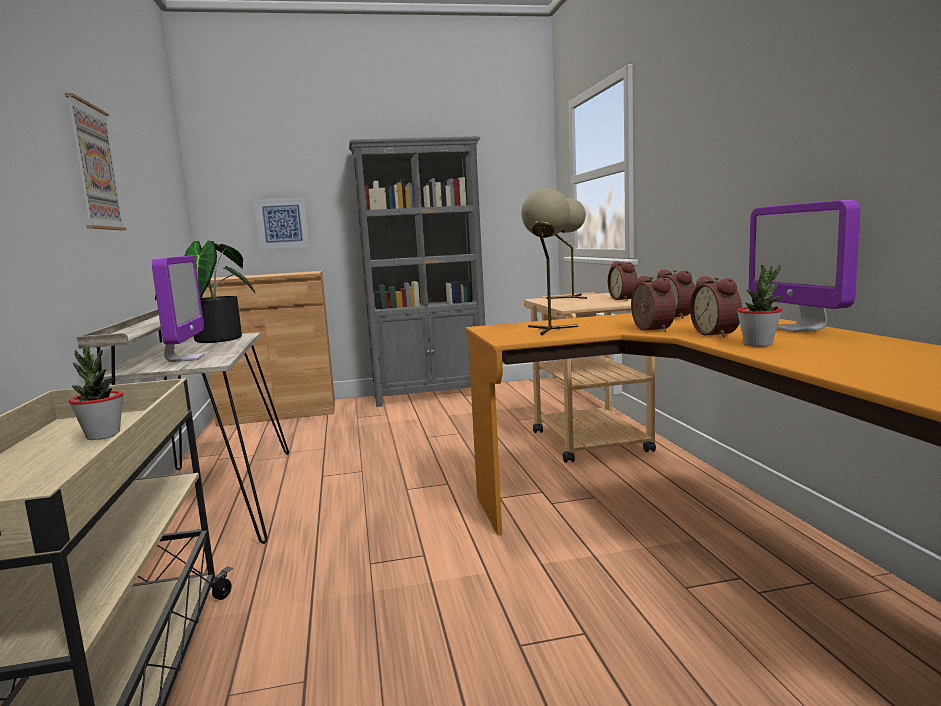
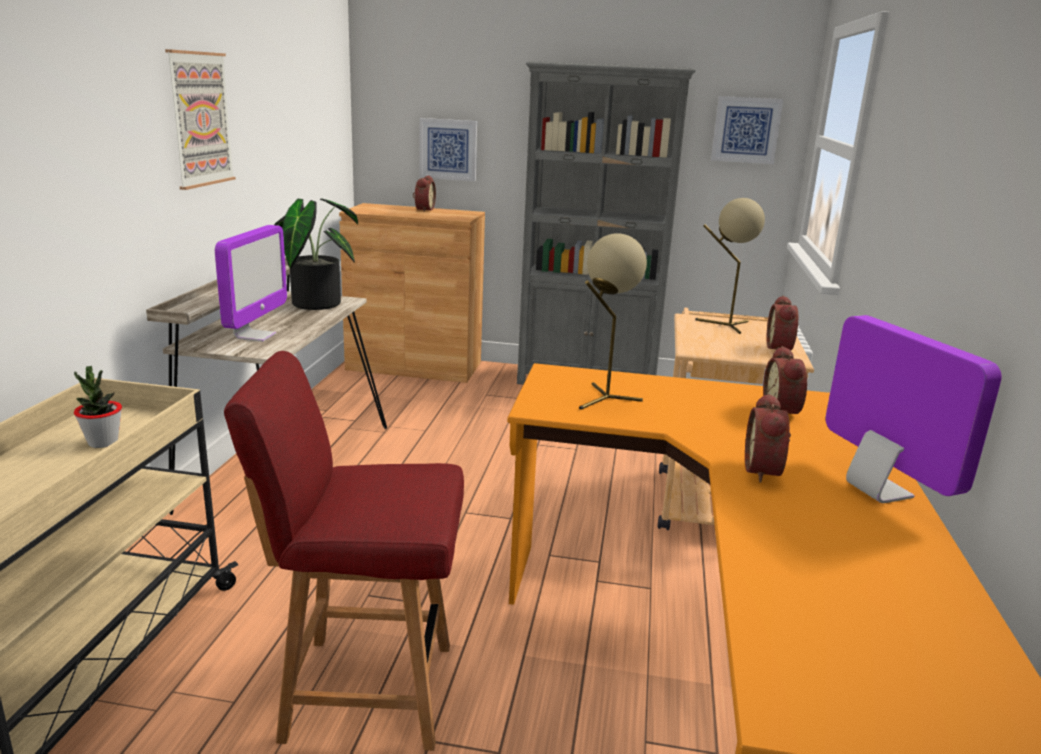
camera: 20 degrees right, 10 degrees up
(427, 629) = (364, 690): none -> red chair
(513, 184) = (746, 130): none -> picture
(649, 329) = (707, 434): alarm clock -> alarm clock (423, 209)
(758, 344) = (774, 512): potted plant -> none
(798, 329) = (878, 491): monitor -> monitor turned 150 degrees clockwise

